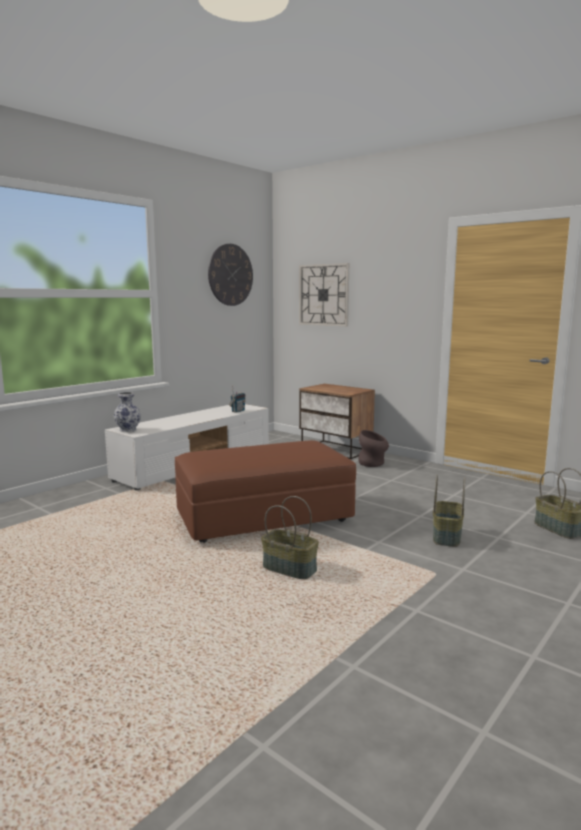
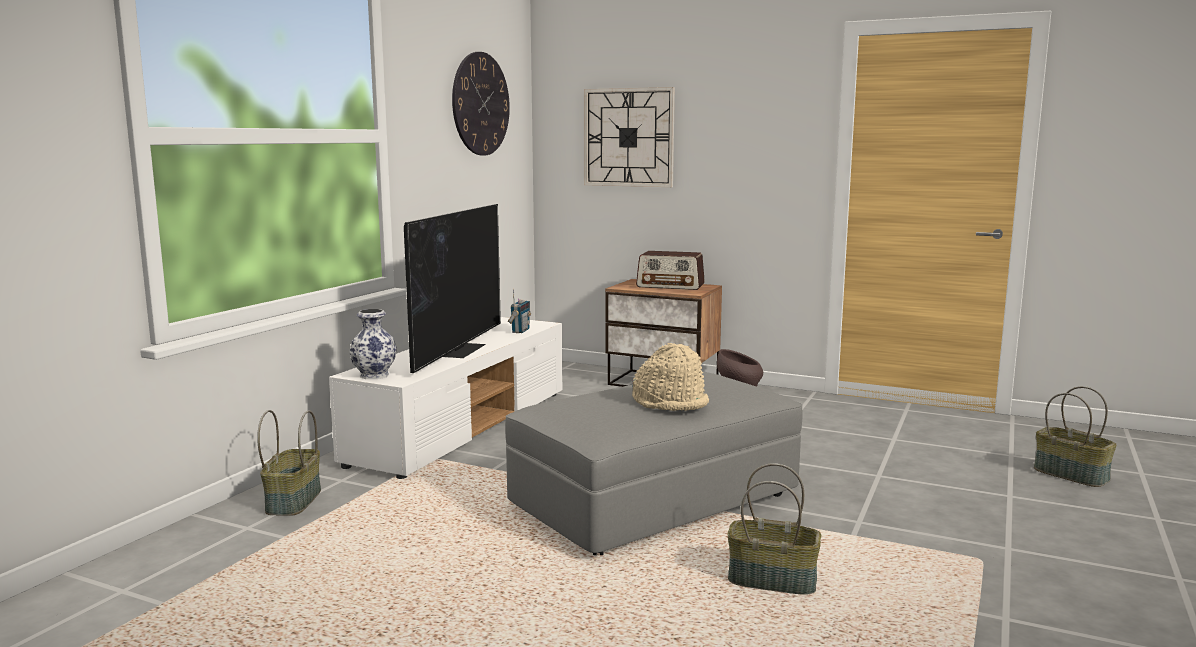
camera: 15 degrees left, 0 degrees up
(191, 419) = (459, 349): none -> television
(264, 517) = (655, 502): brown ottoman -> grey ottoman
(266, 456) = (671, 403): none -> beige hat
(341, 388) = (671, 286): none -> radio
(446, 536) = (941, 502): basket -> basket (293, 501)

